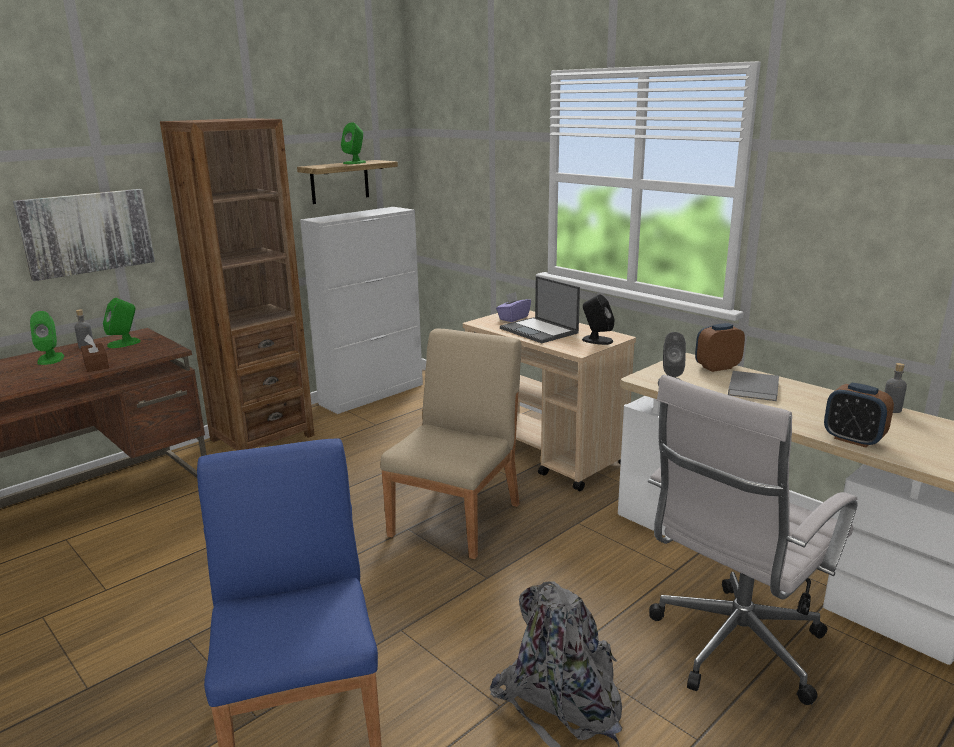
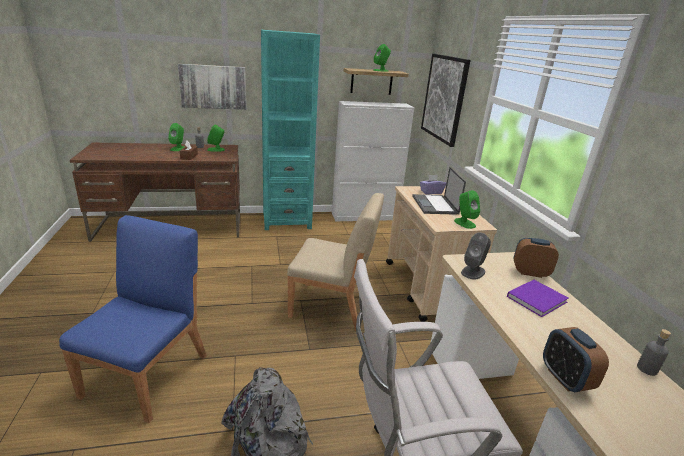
camera: 30 degrees right, 5 degrees up
(262, 437) = (286, 221): brown bookcase -> turquoise bookcase
(457, 518) = (331, 306): beige chair -> beige chair turned 45 degrees clockwise
(459, 189) = (444, 98): none -> picture
(597, 340) = (464, 223): black speaker -> green speaker
(753, 387) = (537, 299): grey book -> purple book

